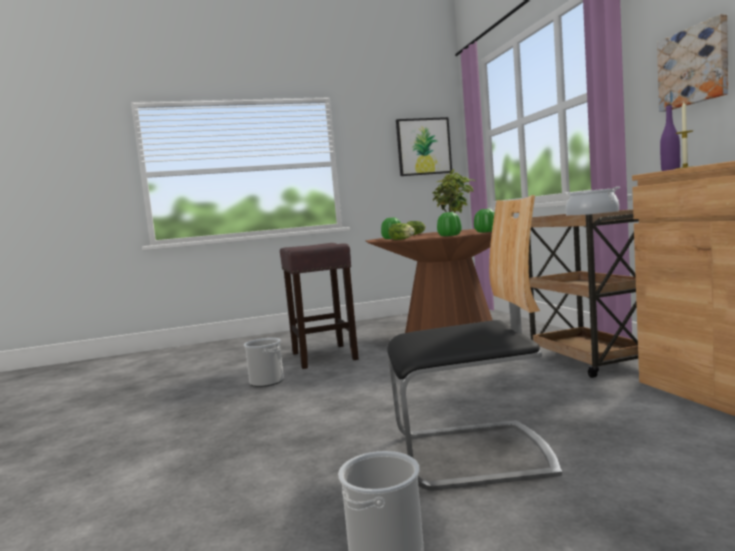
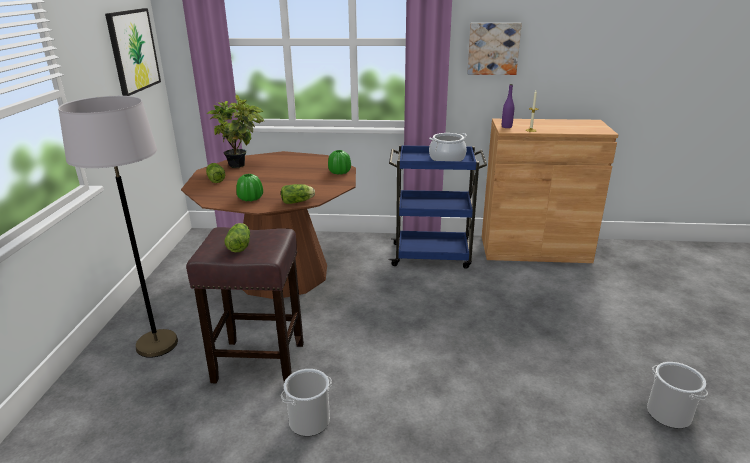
camera: 70 degrees left, 20 degrees up
(310, 246) = (240, 245): none -> lettuce
(322, 335) = (157, 344): none -> grey floor lamp
(449, 235) = (332, 186): green vase -> none
(472, 454) = (561, 350): chair -> none
(588, 360) = (432, 255): brown cart -> blue cart

